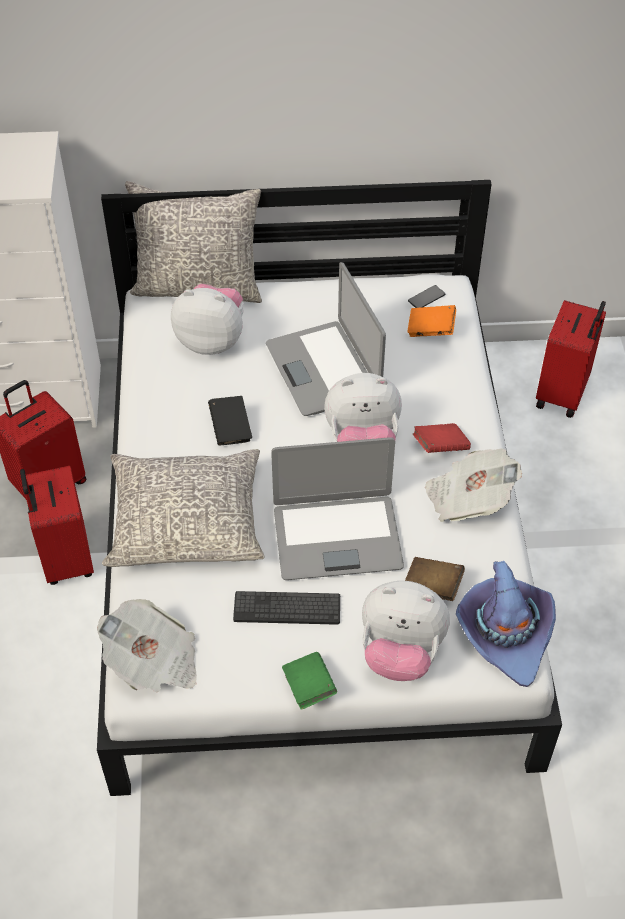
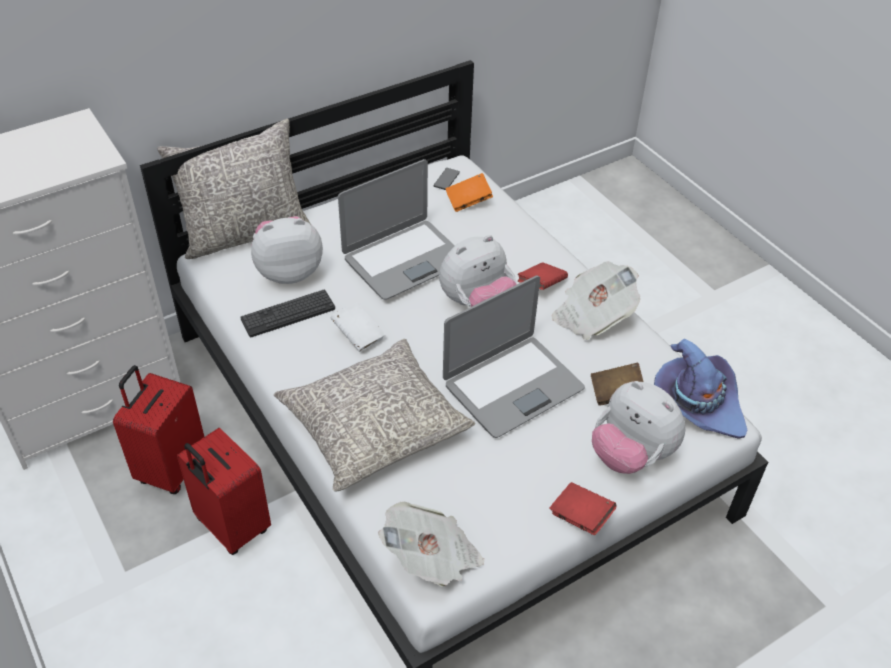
camera: 30 degrees left, 5 degrees down
(230, 429) = (358, 336): black book -> white book
(287, 608) = (514, 460): keyboard -> keyboard (288, 314)
(309, 687) = (580, 516): green book -> red book
(324, 369) = (404, 260): laptop -> laptop turned 75 degrees counterclockwise
(400, 652) = (631, 455): plush toy -> plush toy turned 60 degrees clockwise
(563, 394) = (557, 234): red suitcase -> none

